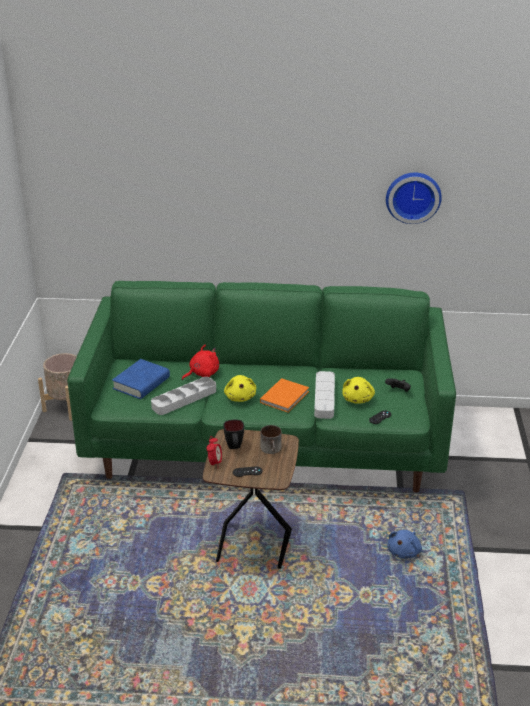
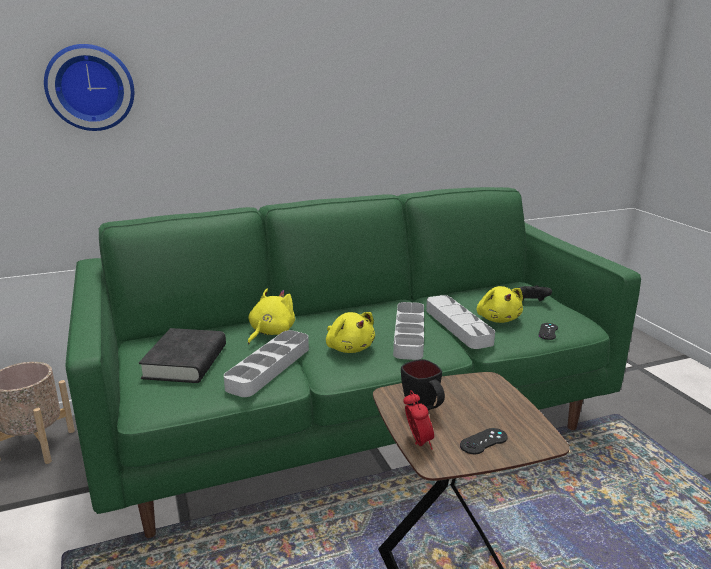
camera: 25 degrees left, 10 degrees down
(141, 383) = (185, 362): blue book -> black book
(202, 373) = (270, 332): red plush toy -> yellow plush toy
(272, 449) = (481, 397): mug -> none
(285, 397) = (409, 334): orange book -> grey tray
(404, 552) = (642, 510): blue plush toy -> none
(413, 196) = (476, 74): wall clock -> wall clock (90, 87)

